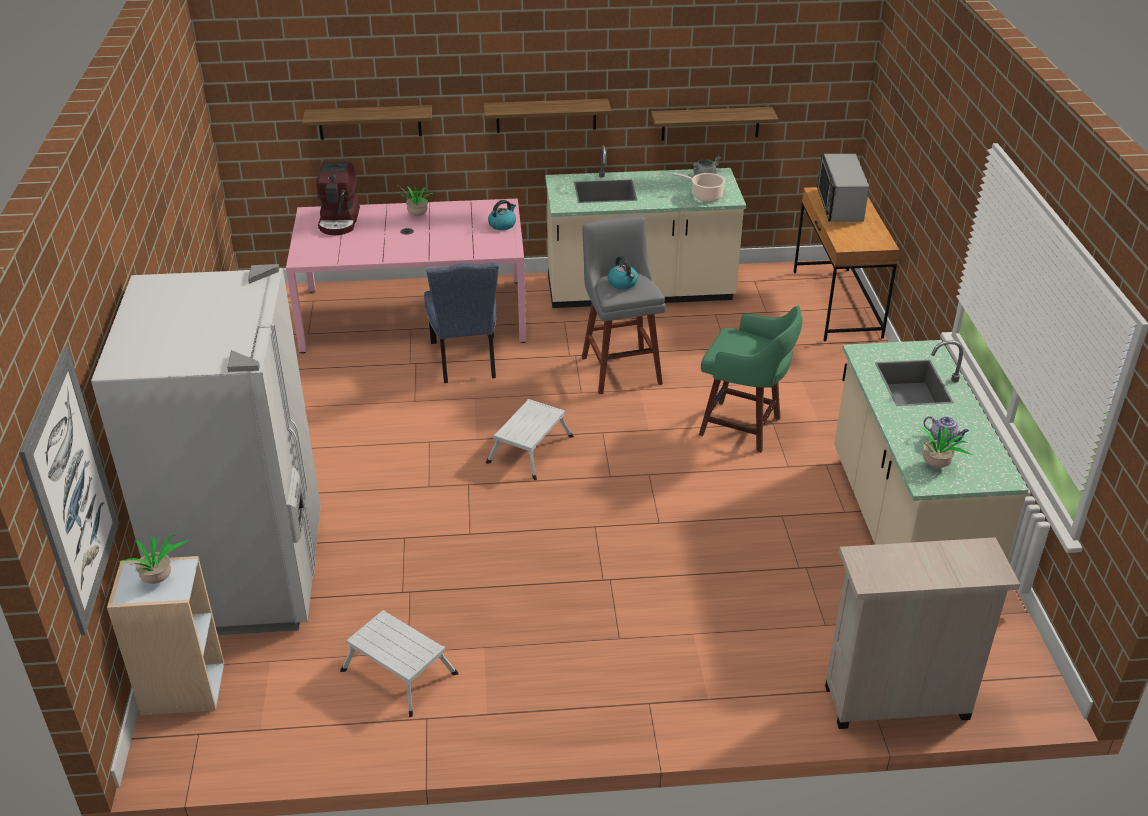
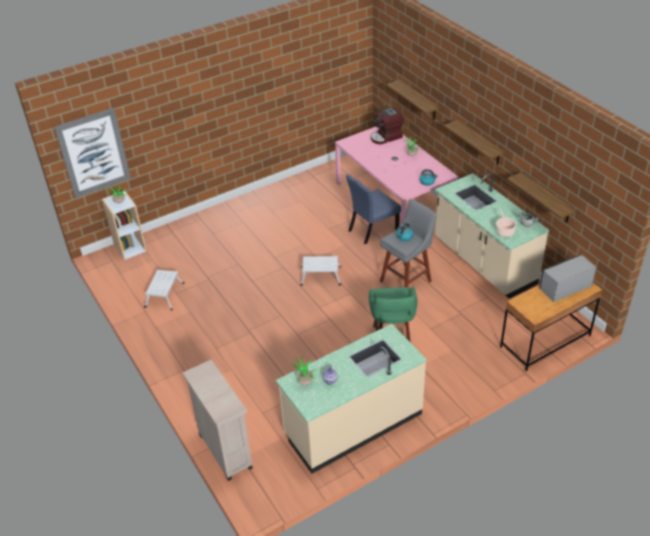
camera: 65 degrees right, 5 degrees up
(249, 572) = (194, 234): white fridge -> none

